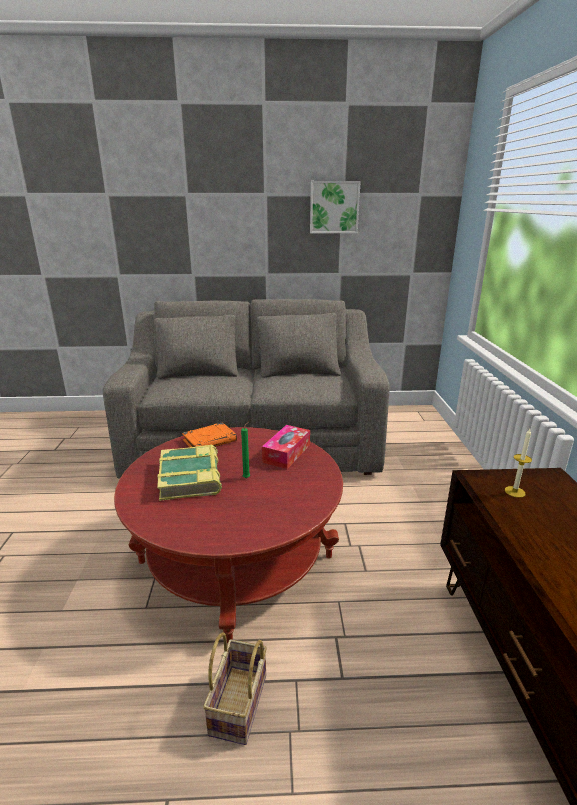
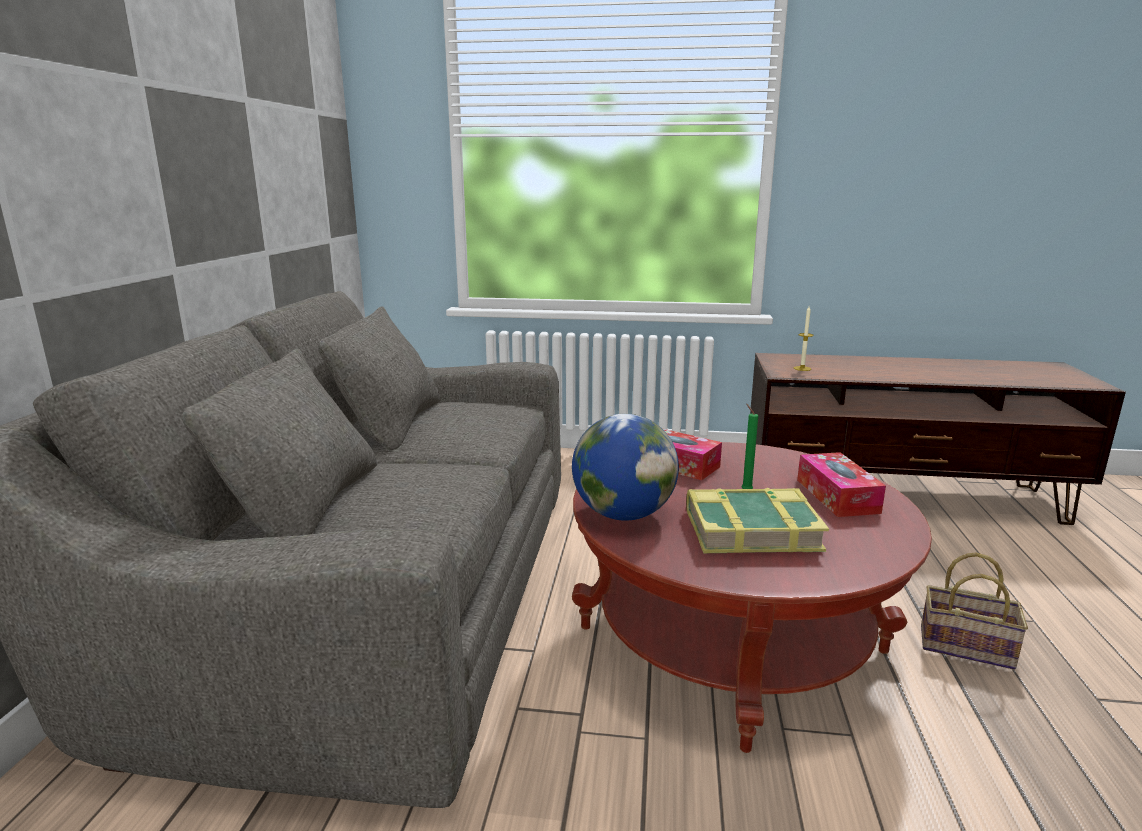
camera: 80 degrees left, 5 degrees down
(210, 440) = (623, 514): orange book -> globe
(244, 515) = (837, 496): none -> tissue box
(334, 207) = (244, 123): picture -> none

